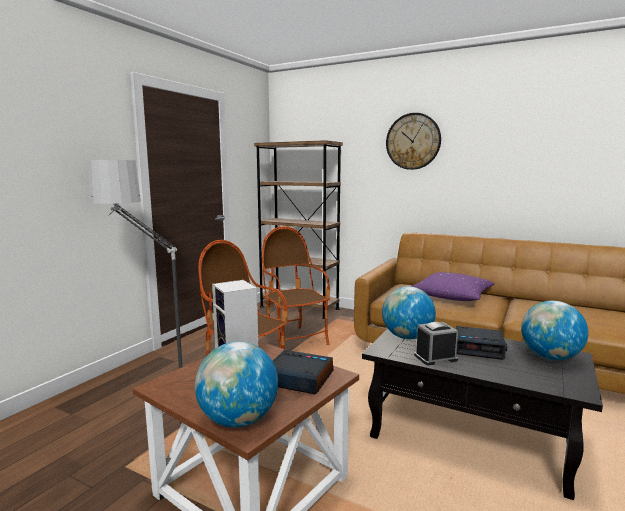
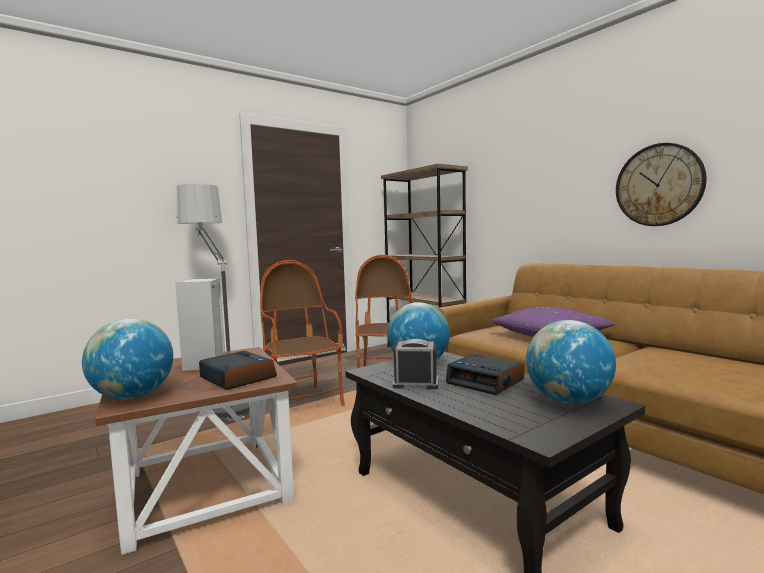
camera: 25 degrees right, 5 degrees down
(413, 141) = (539, 155): wall clock -> wall clock (658, 185)

